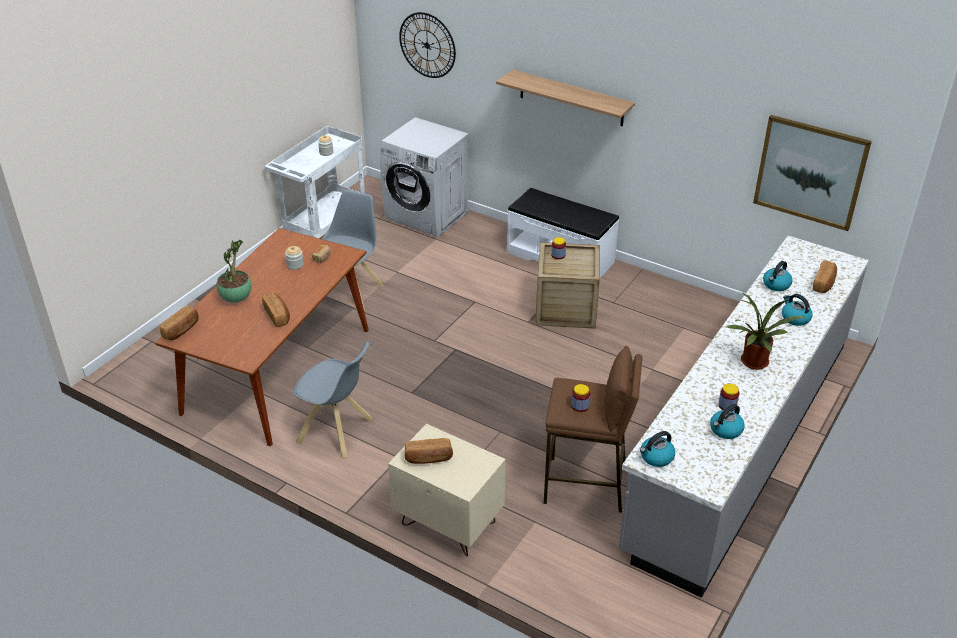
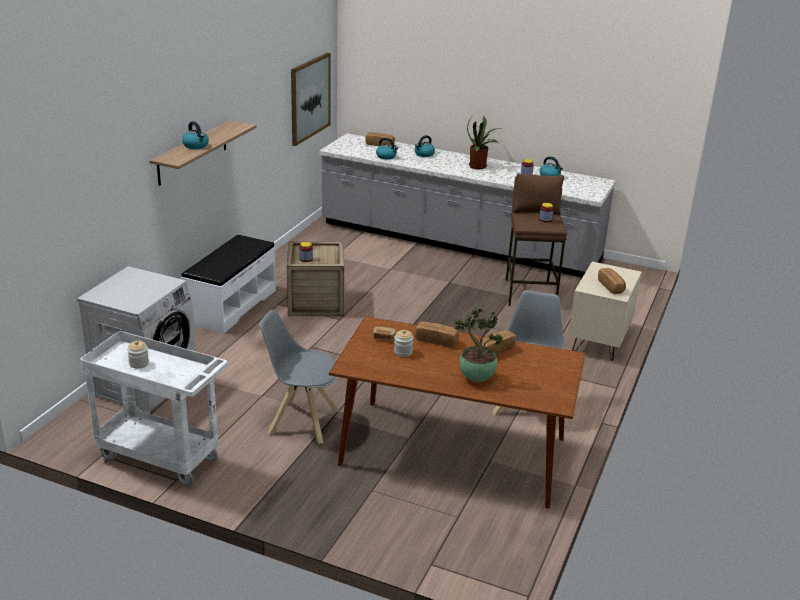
camera: 100 degrees left, 10 degrees down
(181, 330) = (544, 403): bread -> bread (436, 340)
(427, 45) = (72, 197): wall clock -> none
(656, 457) = (588, 193): kettle -> kettle (196, 146)

